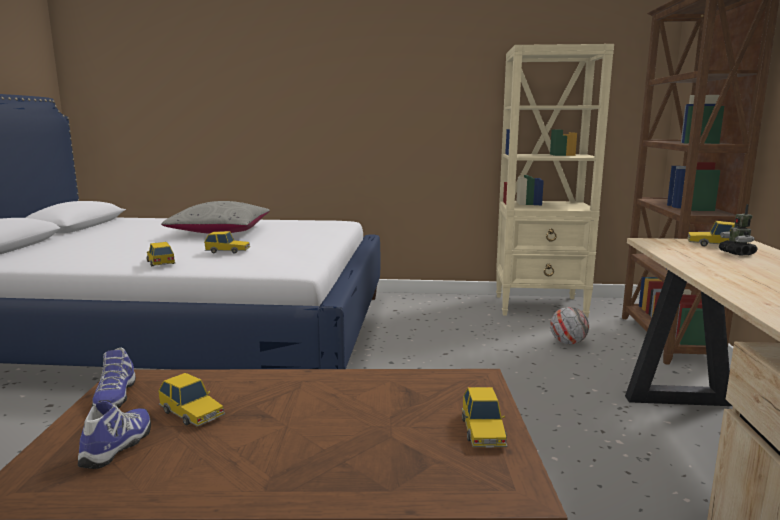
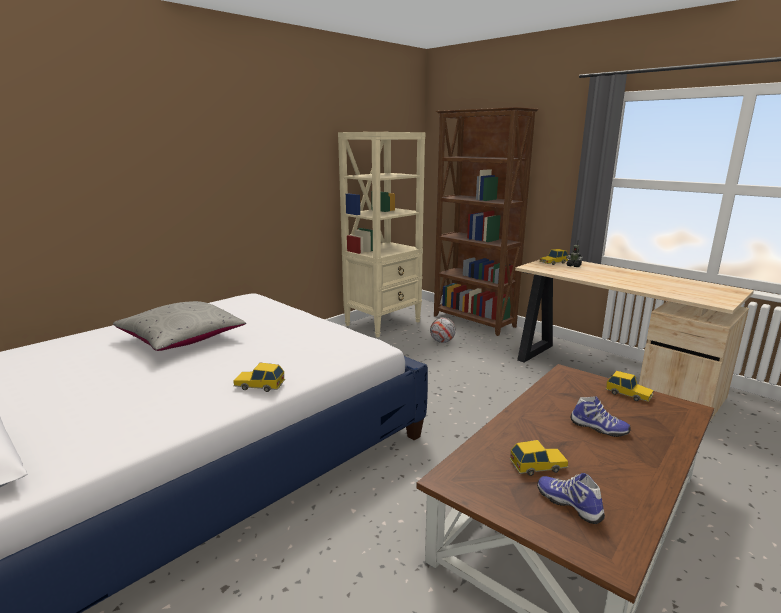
camera: 50 degrees left, 5 degrees up
(114, 396) = (479, 491): shoe -> shoe (598, 428)
(228, 251) = (281, 353): toy car -> none

